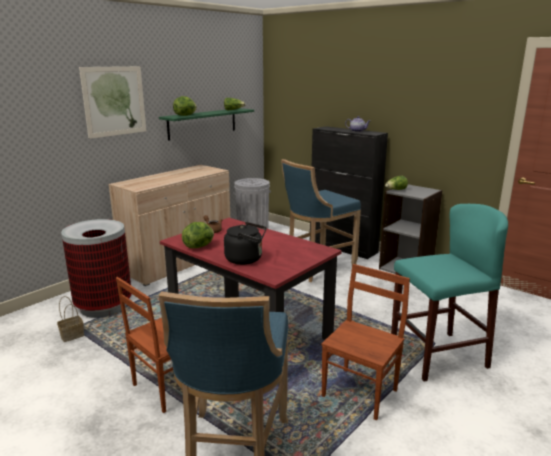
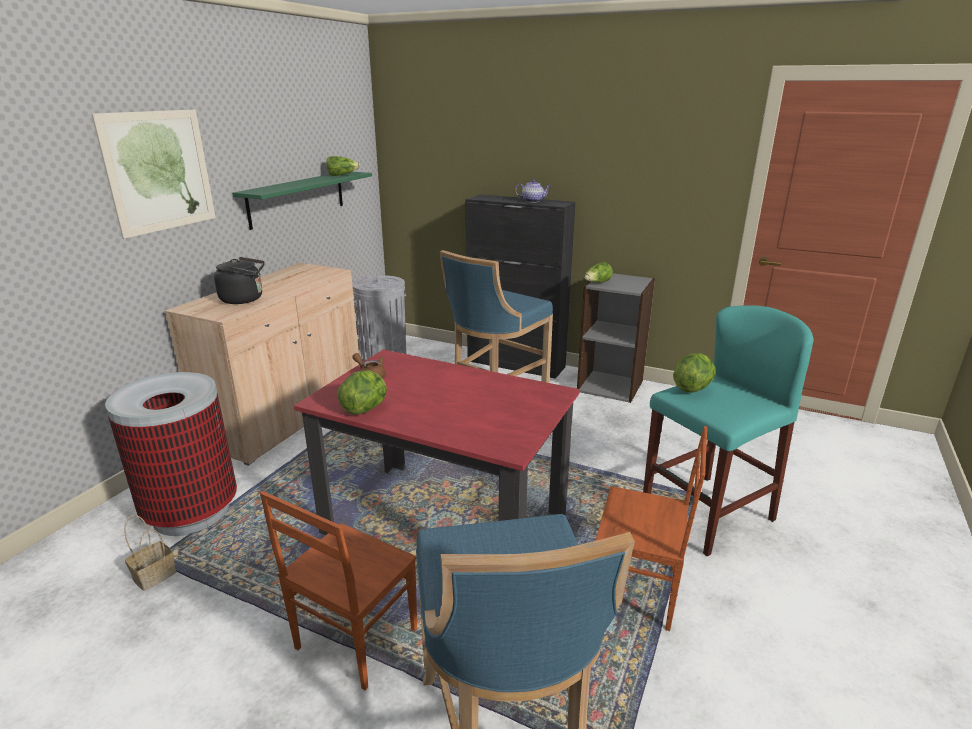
camera: 15 degrees left, 5 degrees up
(185, 115) = (276, 188): lettuce -> lettuce (692, 388)
(246, 259) = (452, 423): black kettle -> black kettle (245, 299)
(361, 393) = (637, 591): brown chair -> brown chair turned 90 degrees clockwise

